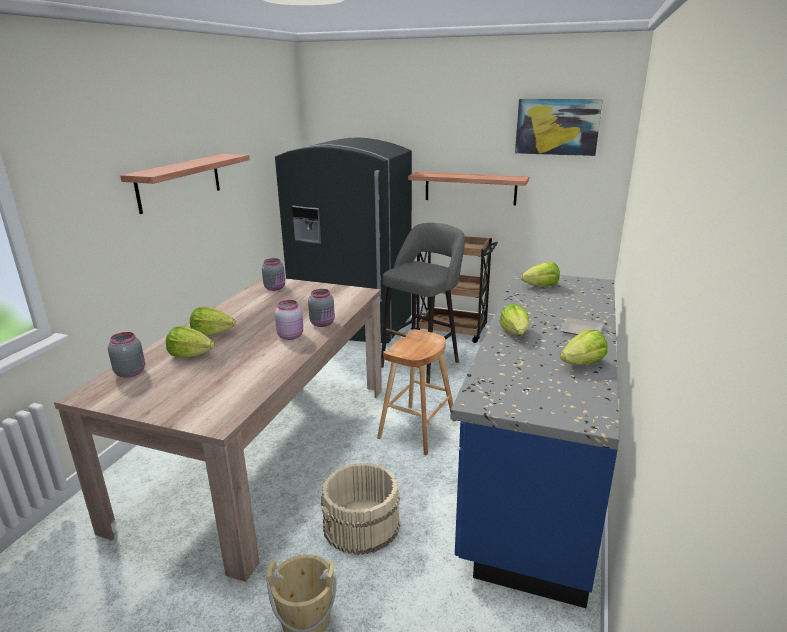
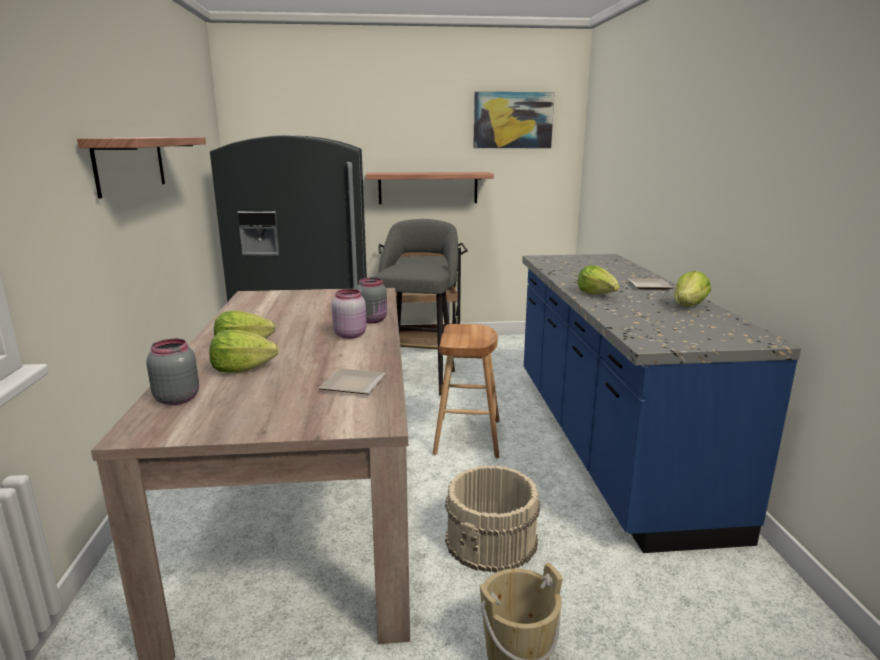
camera: 25 degrees left, 5 degrees down
(238, 385) = (351, 385): none -> plate
(275, 288) = (267, 299): grey jar -> none
(541, 286) = (564, 263): lettuce -> none

